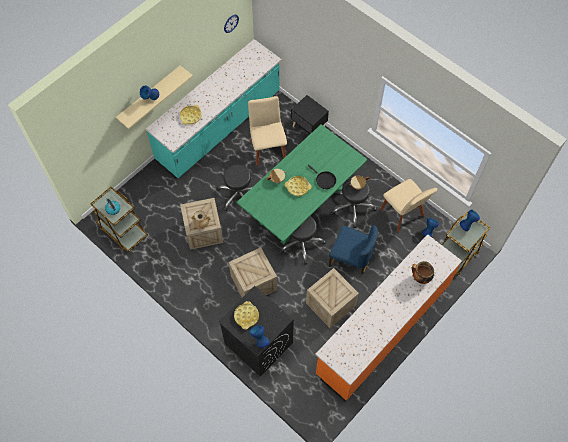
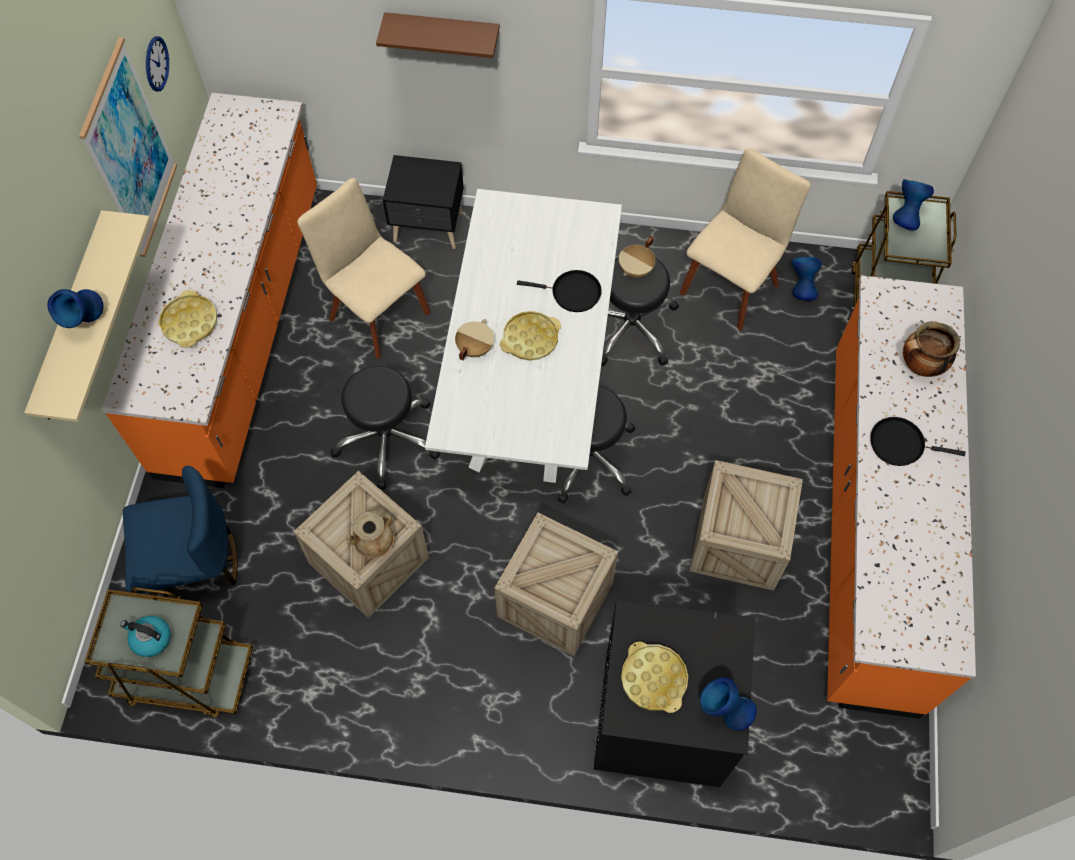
camera: 35 degrees left, 0 degrees up
(203, 49) = (130, 151): none -> picture
(219, 127) = (243, 328): turquoise counter -> orange counter
(302, 205) = (531, 382): green dining table -> white dining table
(331, 63) = (443, 33): none -> brown shelf
(350, 258) = (704, 427): blue chair -> blue chair (192, 566)
(390, 298) = (900, 444): none -> black frying pan
(403, 214) = (731, 285): beige chair -> beige chair turned 75 degrees counterclockwise

